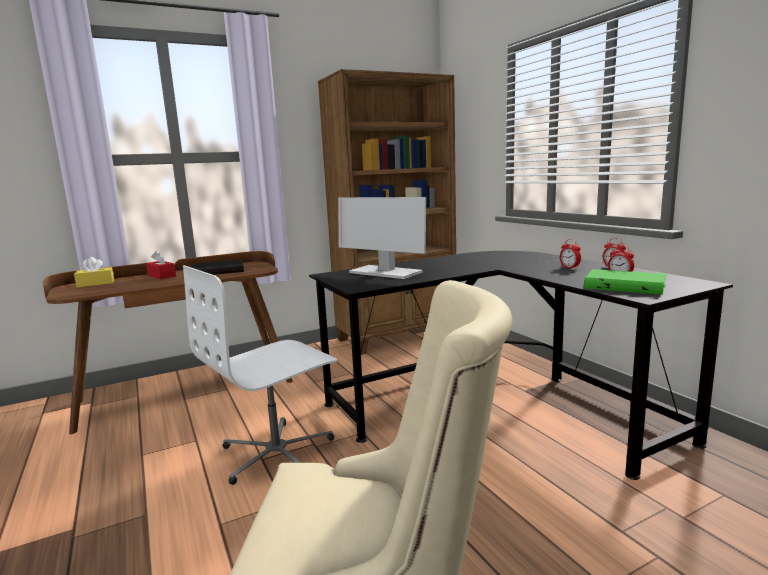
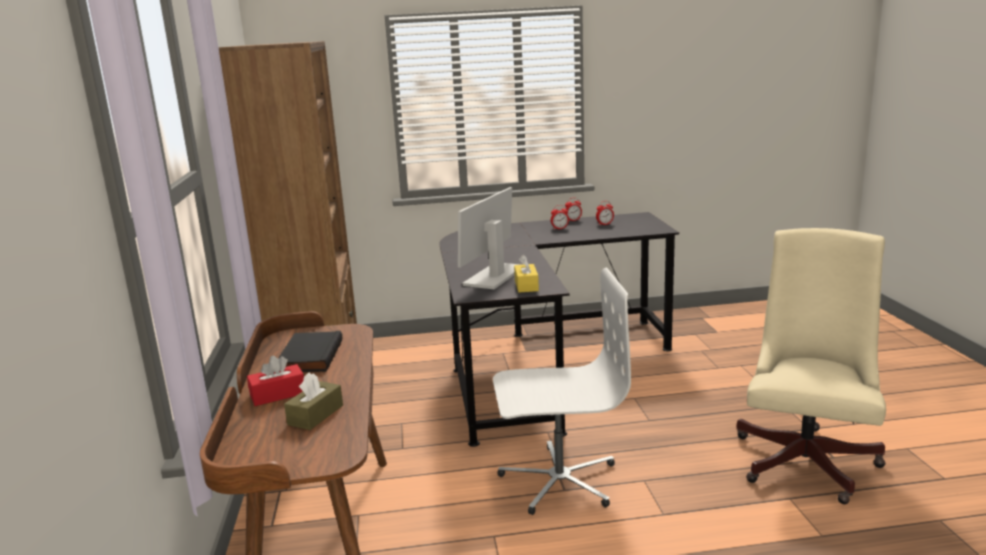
camera: 70 degrees left, 5 degrees up
(96, 283) = (257, 445): yellow tissue box -> yellow tissue box (526, 285)
(127, 285) = (315, 415): none -> brown tissue box
(277, 453) = (558, 480): white office chair -> white office chair turned 75 degrees counterclockwise
(384, 272) = (494, 276): monitor -> monitor turned 150 degrees clockwise
(625, 286) = (631, 228): green book -> none

